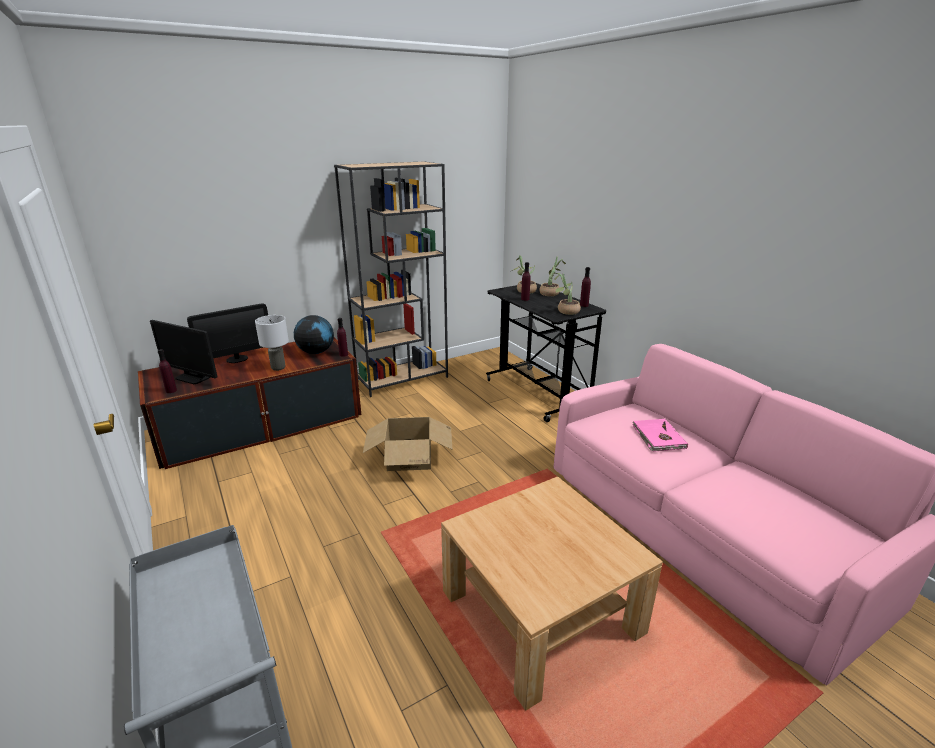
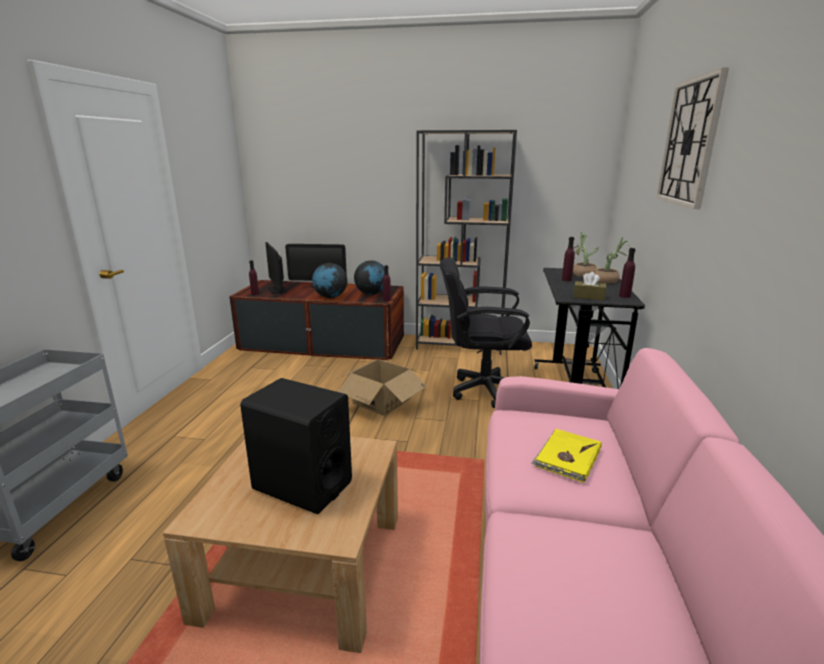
camera: 40 degrees right, 5 degrees down
(278, 368) = (330, 297): white table lamp -> globe
(475, 416) = (480, 391): none -> black office chair
(557, 541) = (302, 485): none -> black speaker
(565, 311) = (588, 296): potted plant -> brown tissue box
(633, 187) = (689, 142): none -> wall clock
(658, 437) = (567, 457): pink book -> yellow book

